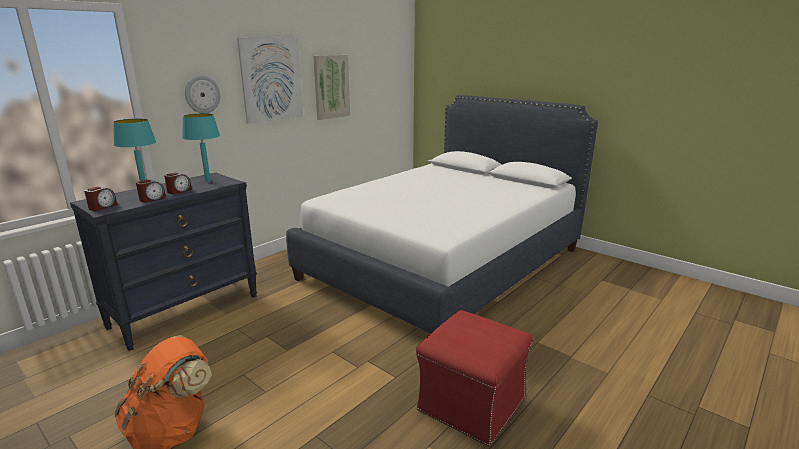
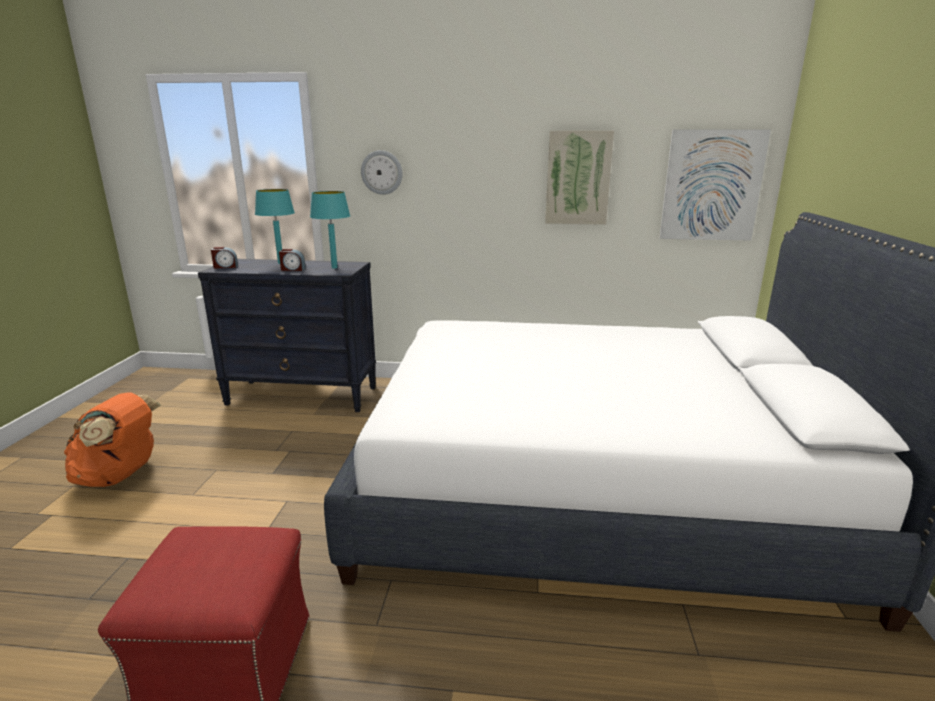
camera: 55 degrees right, 0 degrees up
(152, 199) = (260, 270): alarm clock -> none
(271, 79) = (476, 161): picture -> picture (712, 186)

